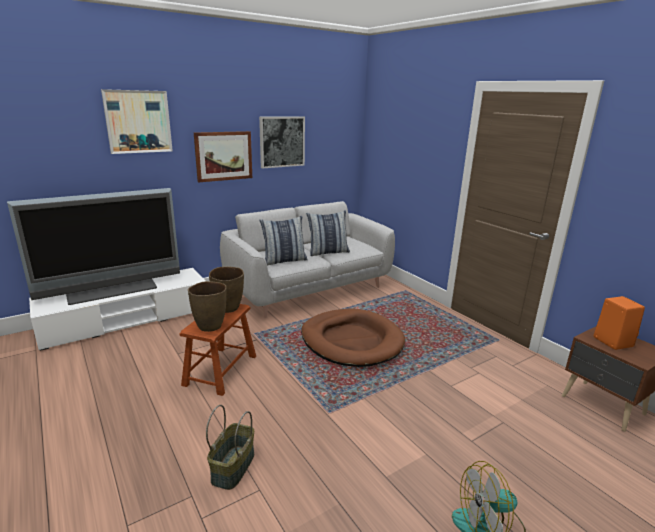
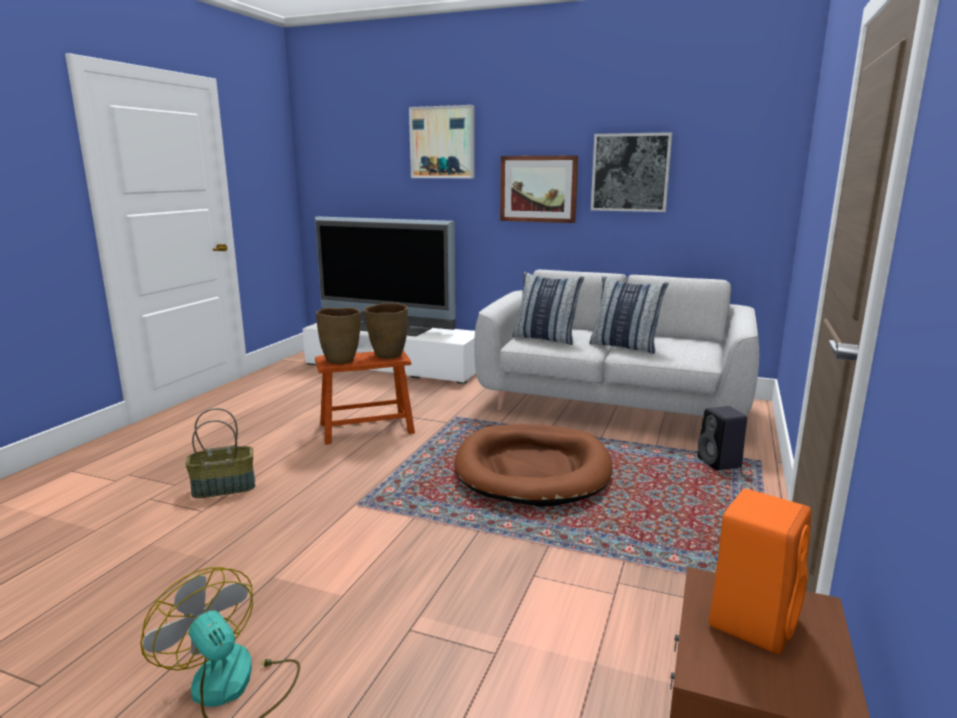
camera: 55 degrees right, 5 degrees down
(398, 298) = (720, 463): none -> black speaker

